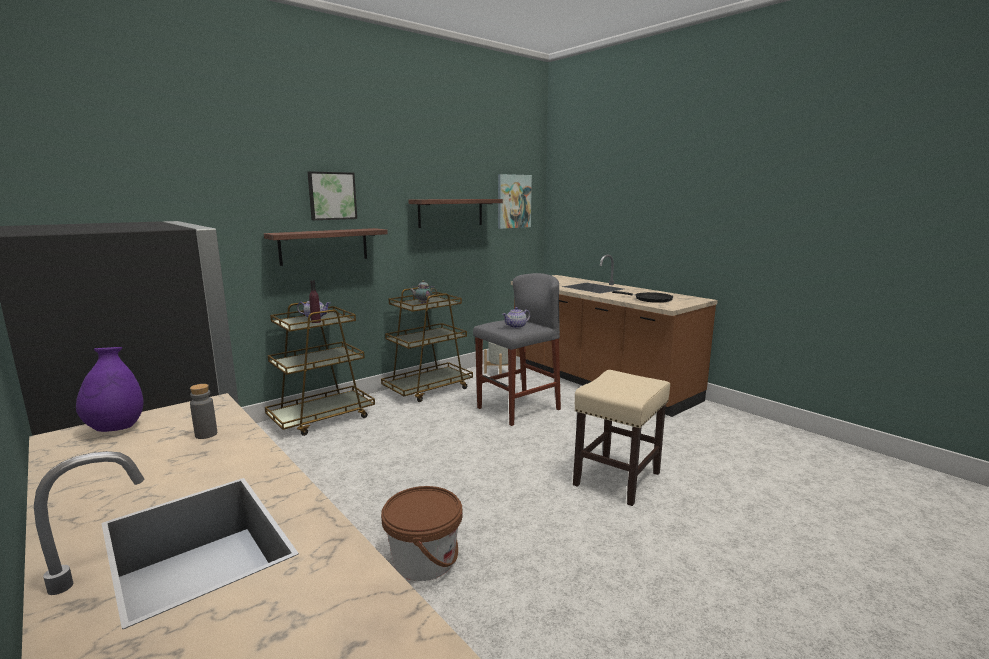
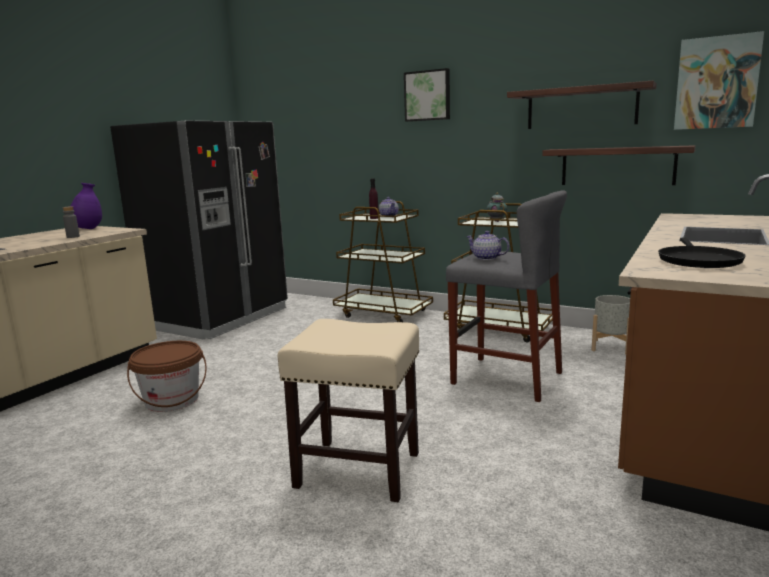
camera: 70 degrees right, 0 degrees up
(324, 246) = (417, 148): shelf -> shelf (617, 166)

